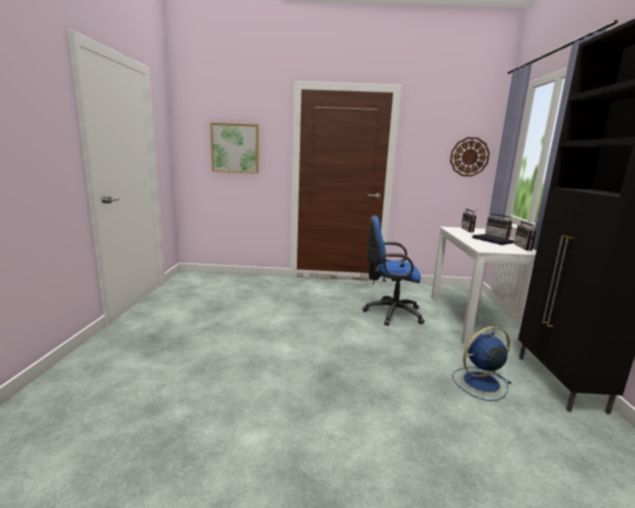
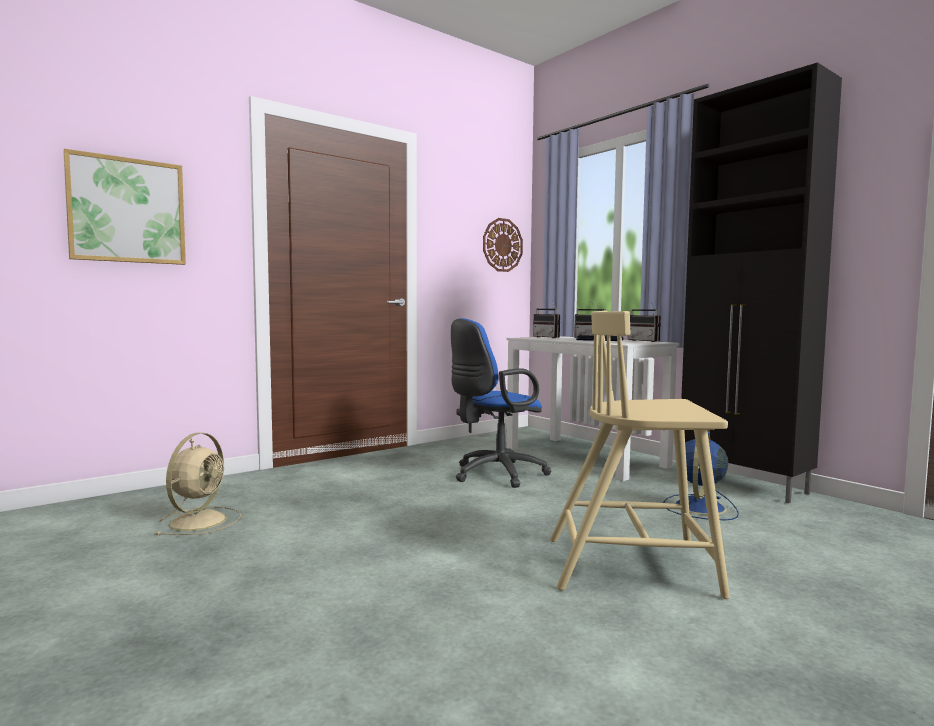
camera: 40 degrees left, 10 degrees down
(233, 295) = (200, 520): none -> beige fan
(359, 395) = (634, 566): none -> beige chair

